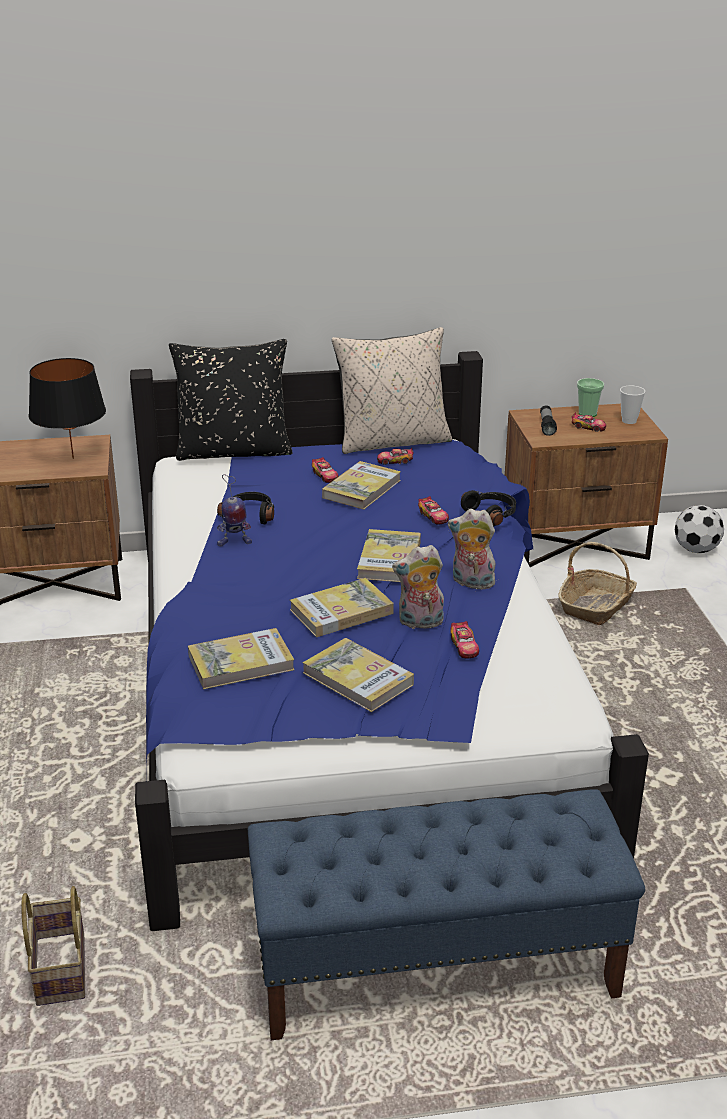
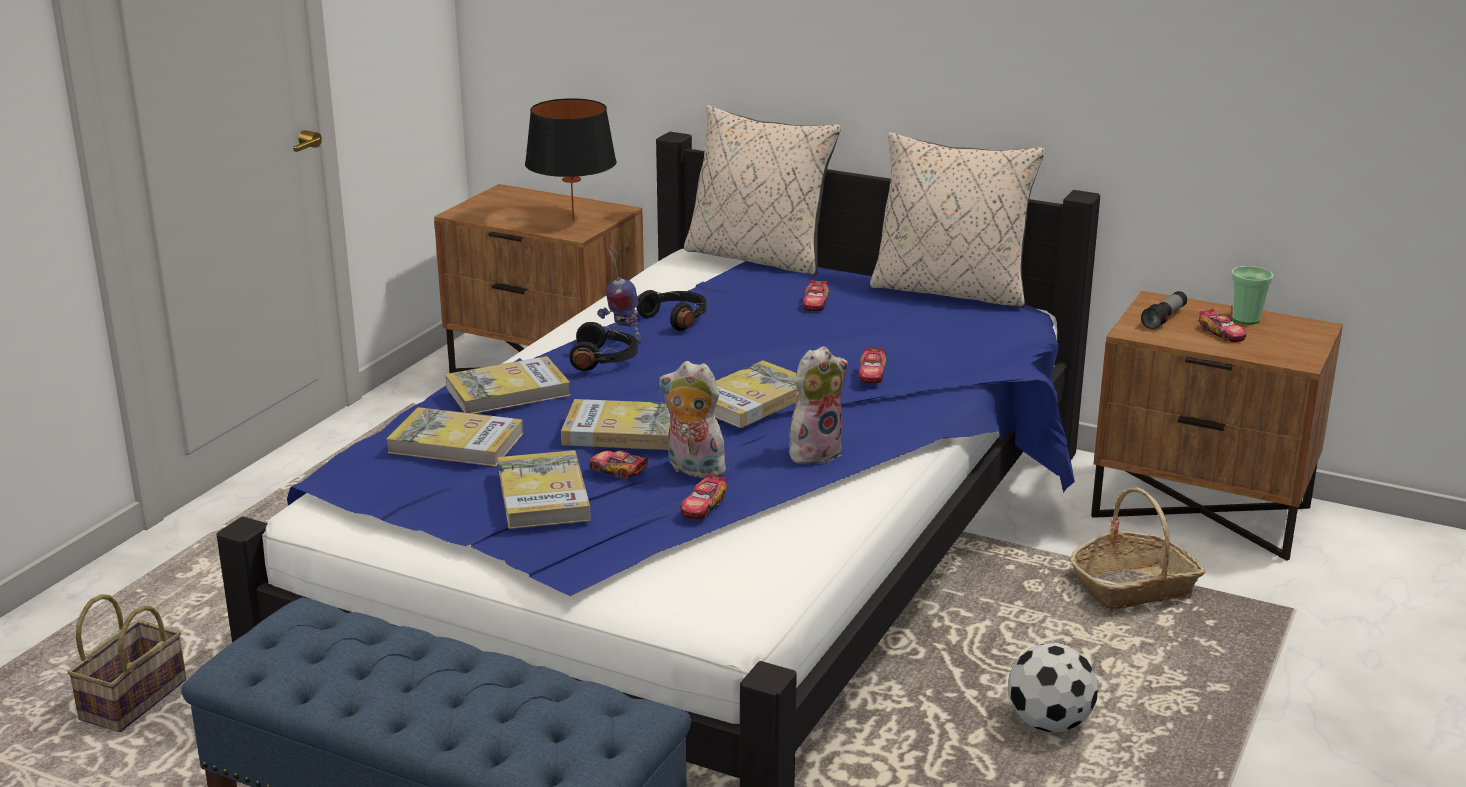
camera: 35 degrees right, 5 degrees down
(234, 451) = (758, 257): black pillow -> beige pillow
(361, 489) = (832, 325): book -> book (508, 391)
(394, 461) = (919, 309): toy car -> toy car (617, 470)
(471, 583) = (814, 451): plush toy -> plush toy turned 90 degrees clockwise
(491, 515) = (944, 391): black headphones -> black headphones (605, 360)
(629, 421) = (1293, 341): cup -> none
(696, 549) = (1378, 571): football -> football (1050, 723)

